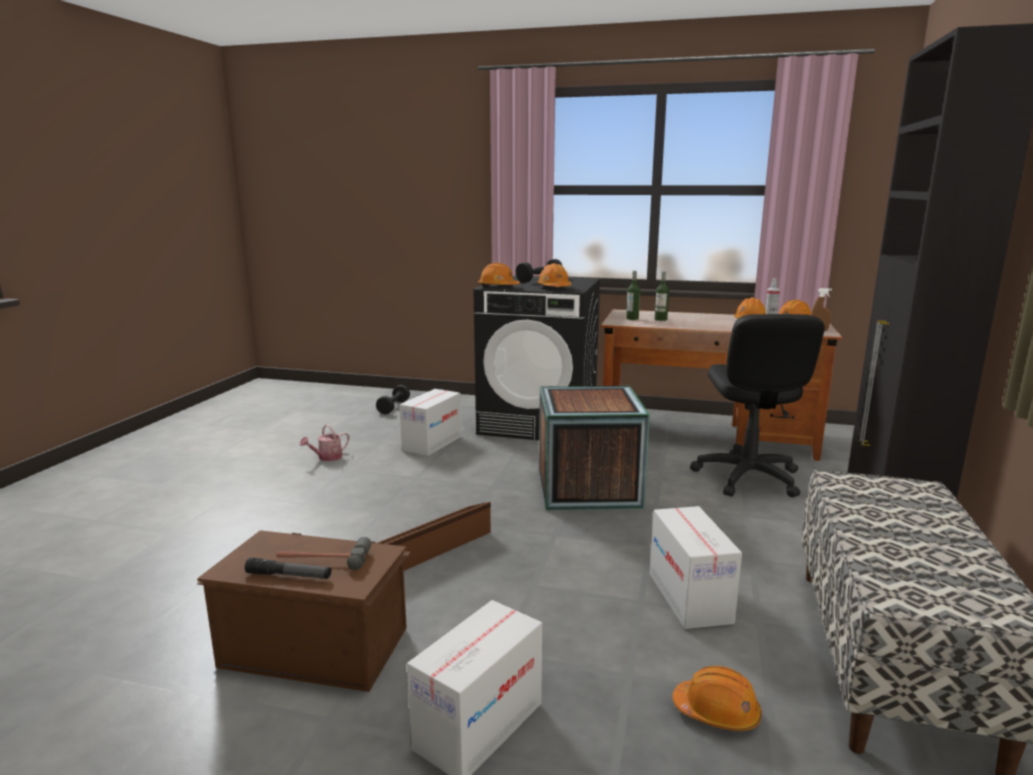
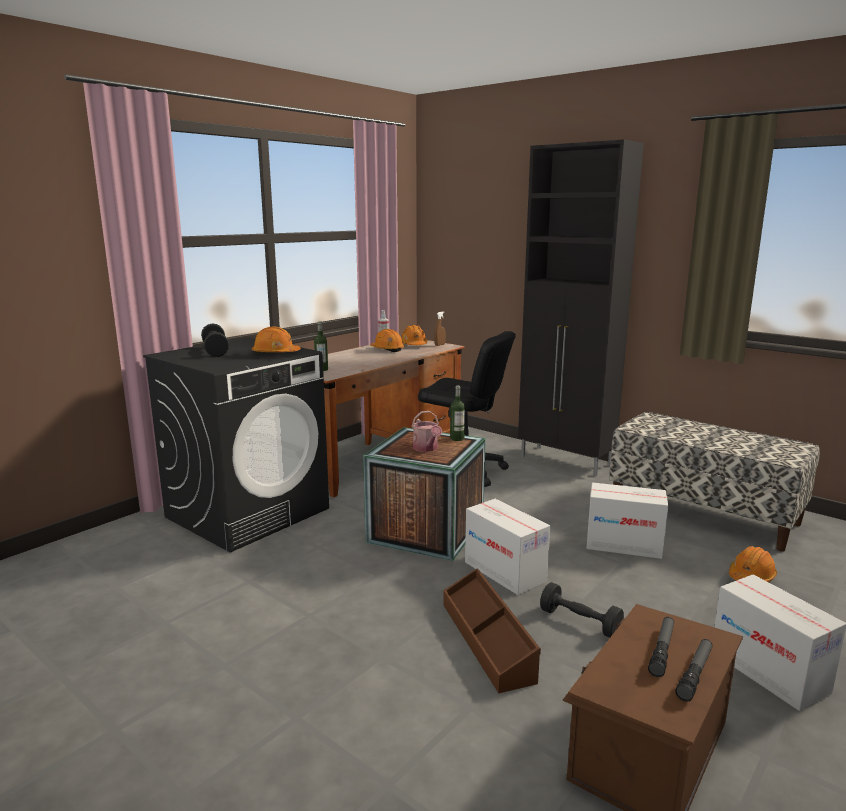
camera: 65 degrees left, 0 degrees up
(323, 560) = (662, 650): hammer -> flashlight
(327, 457) = (158, 676): watering can -> watering can (426, 448)
(393, 407) = (44, 588): black dumbbell -> black dumbbell (580, 622)
(432, 443) = (218, 585): cardboard box -> cardboard box (504, 571)
(498, 287) = (226, 366): orange hard hat -> none
(660, 319) = (340, 364): bottle -> bottle (457, 438)

